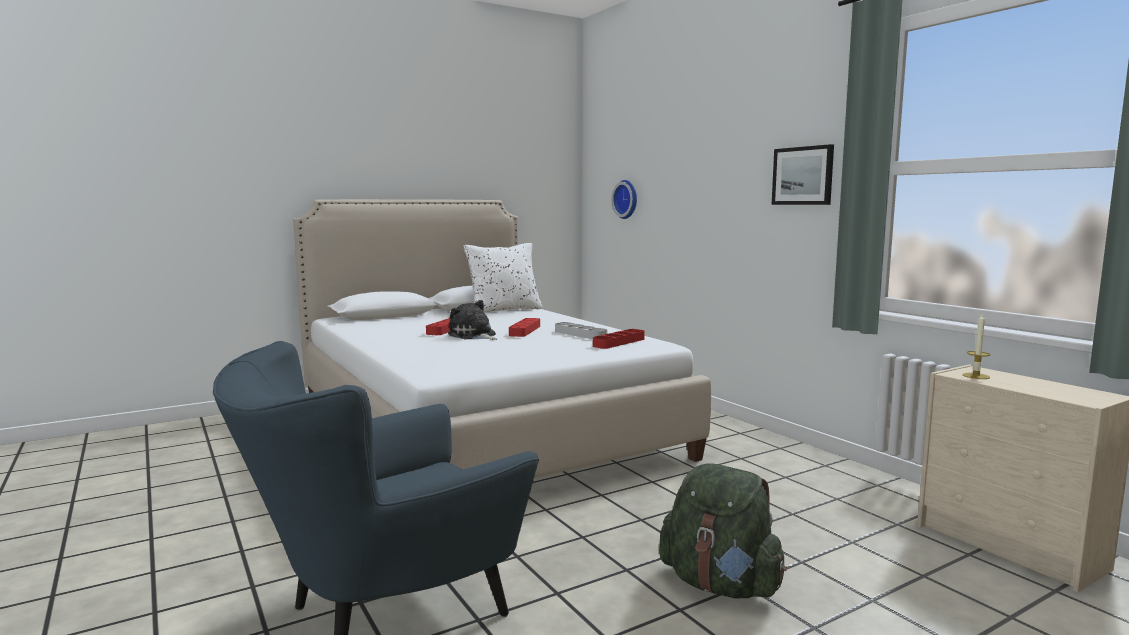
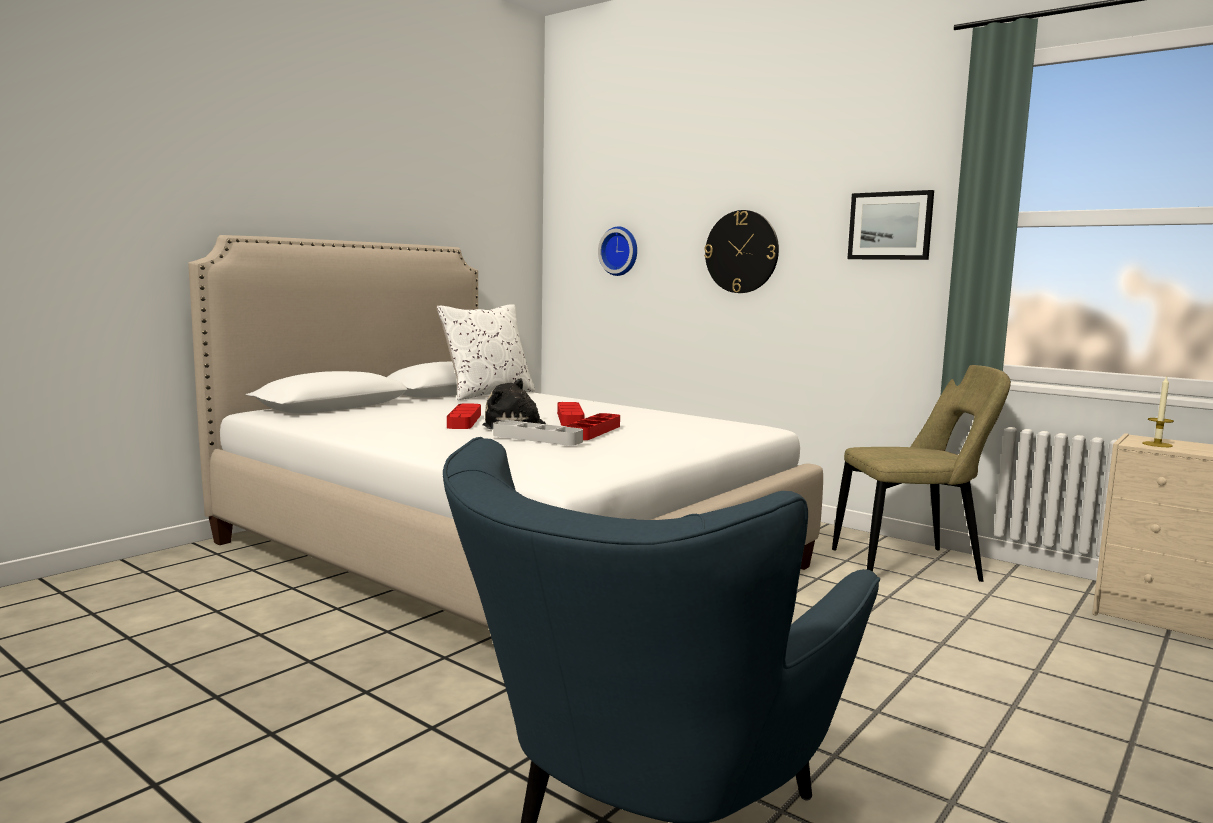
camera: 20 degrees left, 0 degrees up
(580, 334) = (647, 420): grey tray -> grey tray (537, 438)
(619, 342) = (714, 428): red tray -> red tray (594, 431)
(702, 199) = (741, 252): none -> wall clock
(720, 585) = (993, 711): green backpack -> none
(794, 468) = (912, 565): none -> beige chair

